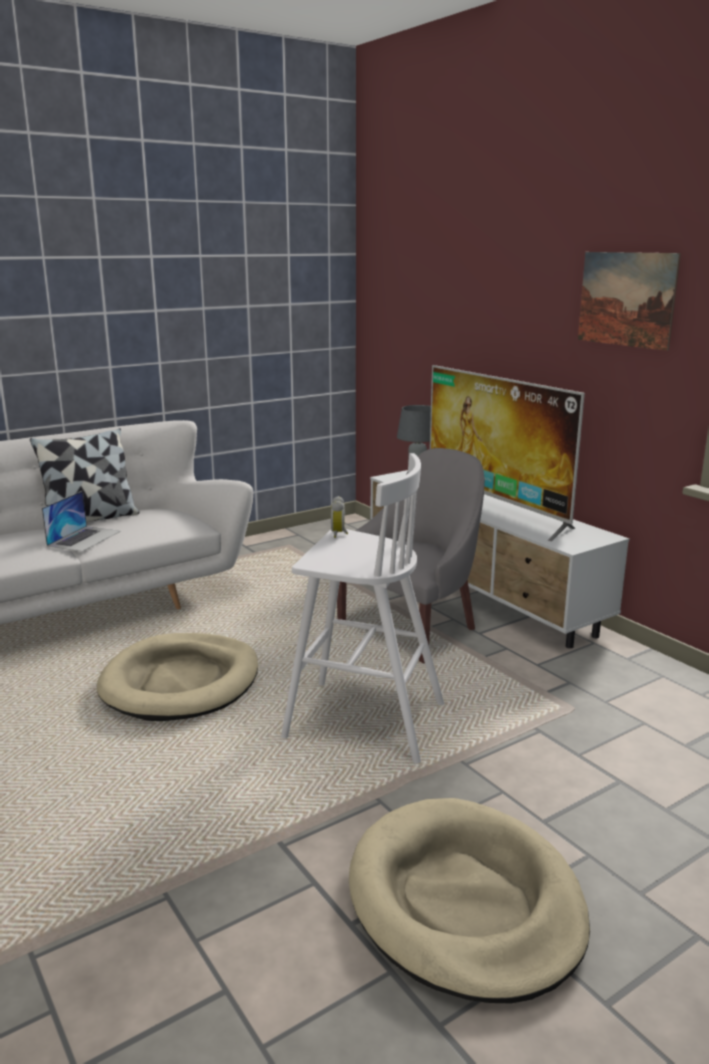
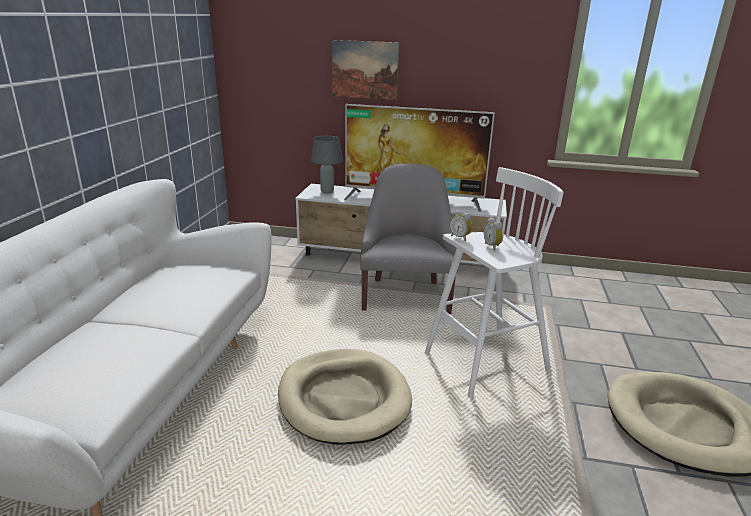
camera: 45 degrees left, 5 degrees up
(84, 538) = (166, 315): laptop -> none
(91, 519) = (124, 297): pillow -> none
(350, 551) = (492, 246): none -> alarm clock
(626, 299) = (499, 49): picture -> picture (365, 70)

